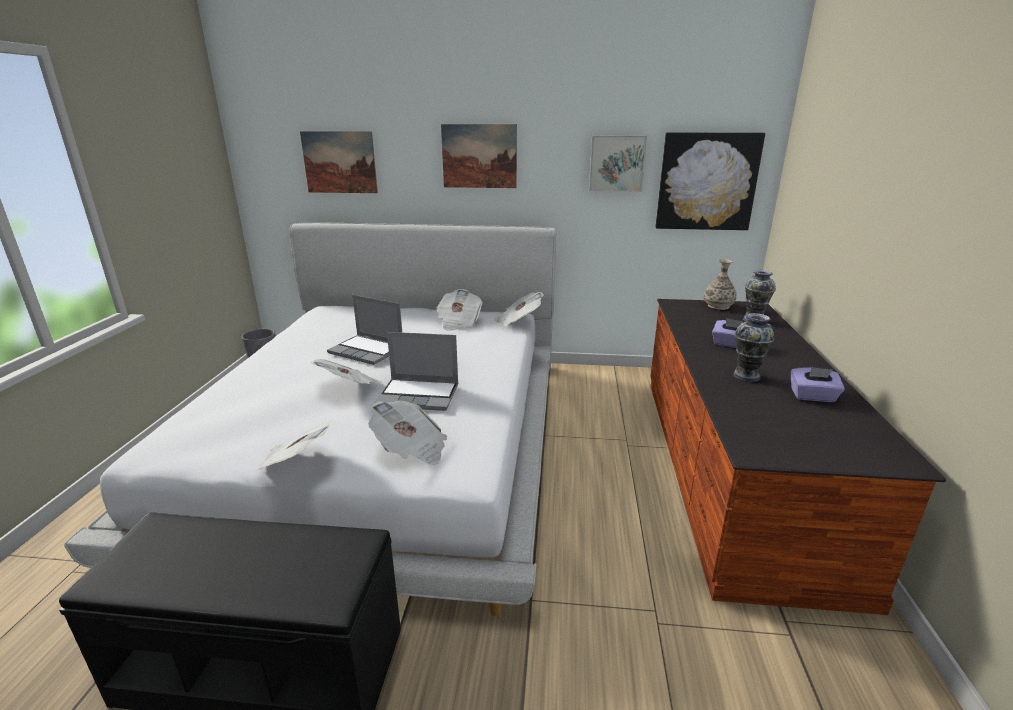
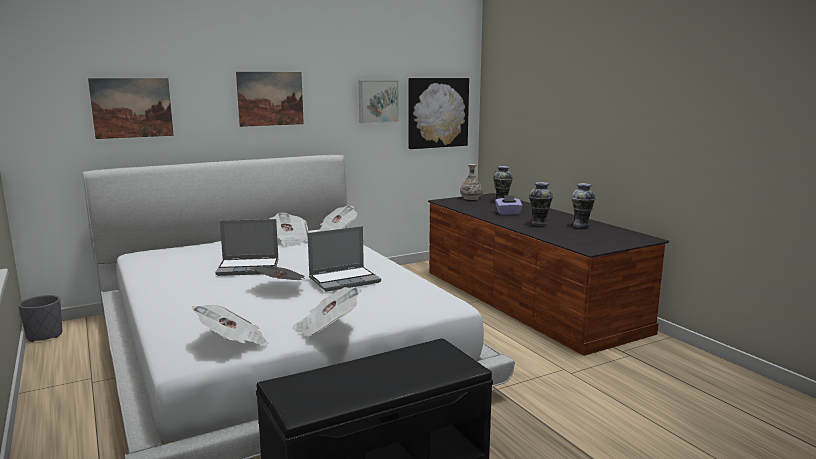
camera: 35 degrees left, 10 degrees down
(411, 449) = (393, 303): newspaper -> newspaper (233, 342)
(812, 396) = (581, 226): purple tissue box -> vase

